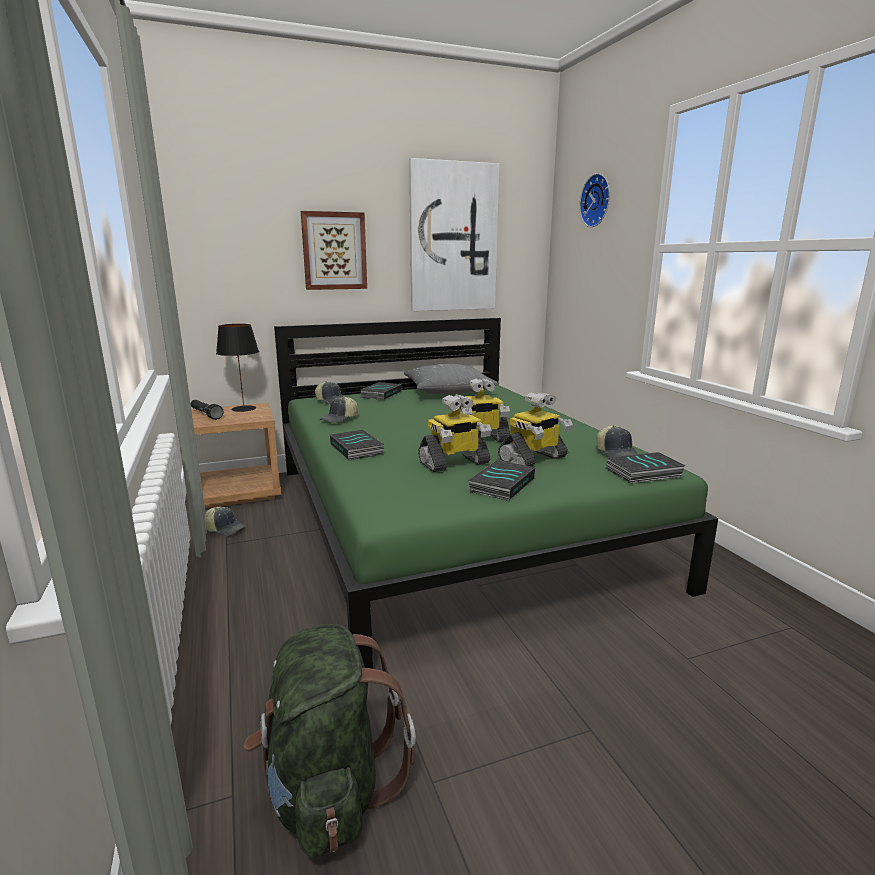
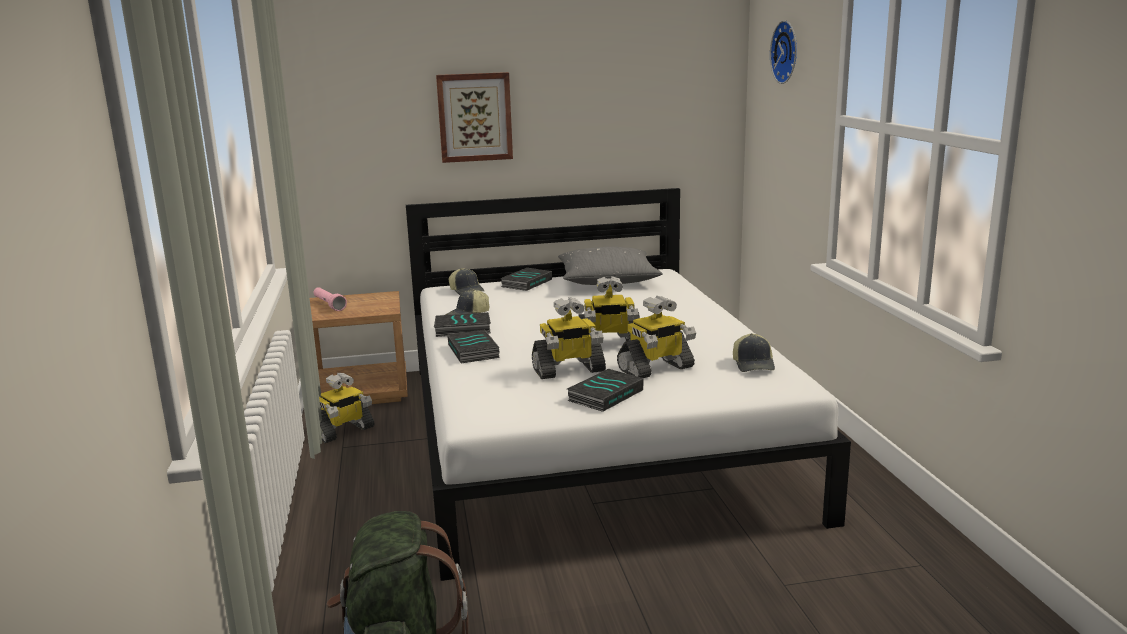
camera: 10 degrees right, 0 degrees up
(206, 415) = (329, 305): black flashlight -> pink flashlight
(225, 529) = (343, 431): cap -> toy robot
(243, 409) = (370, 298): black table lamp -> none
(451, 520) = (591, 433): green bed -> white bed
(453, 238) = (618, 95): picture -> none
(644, 473) = (766, 388): book -> book (462, 329)

